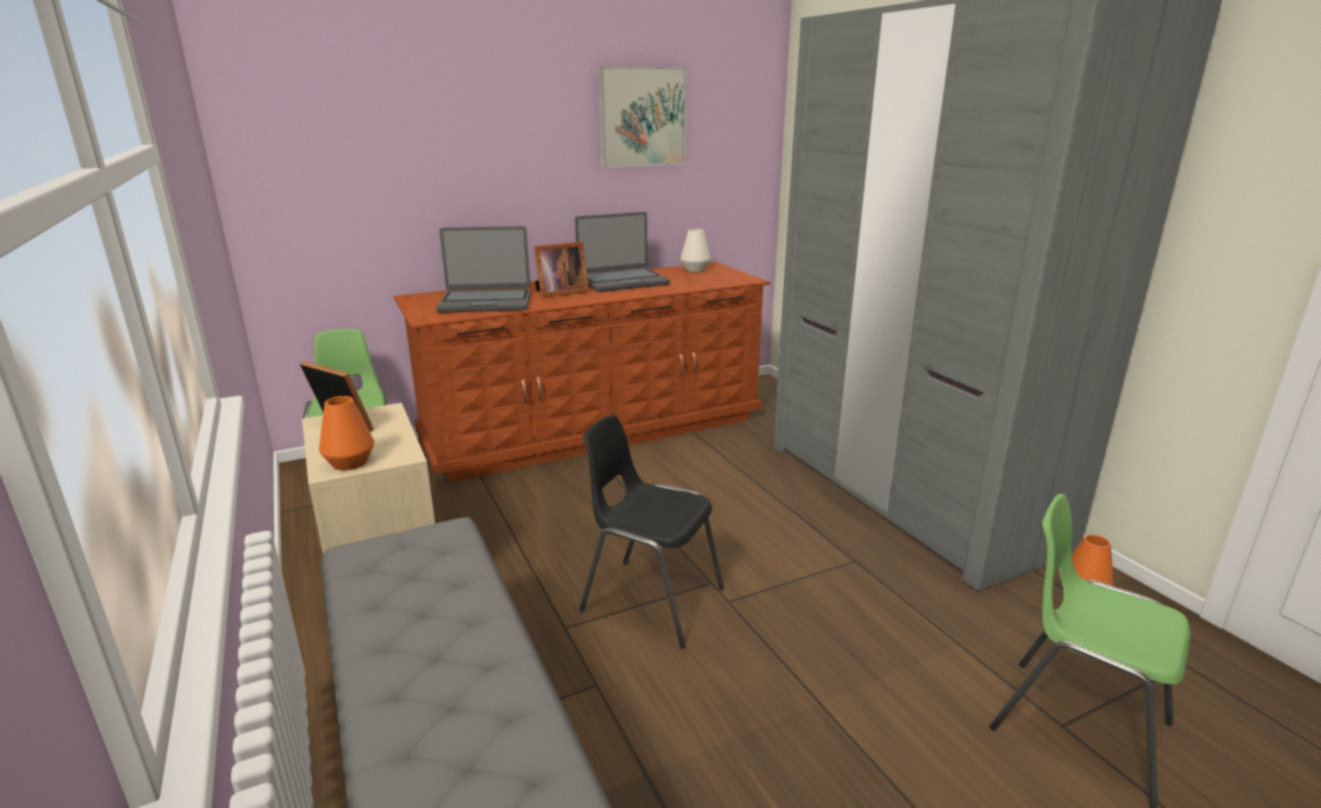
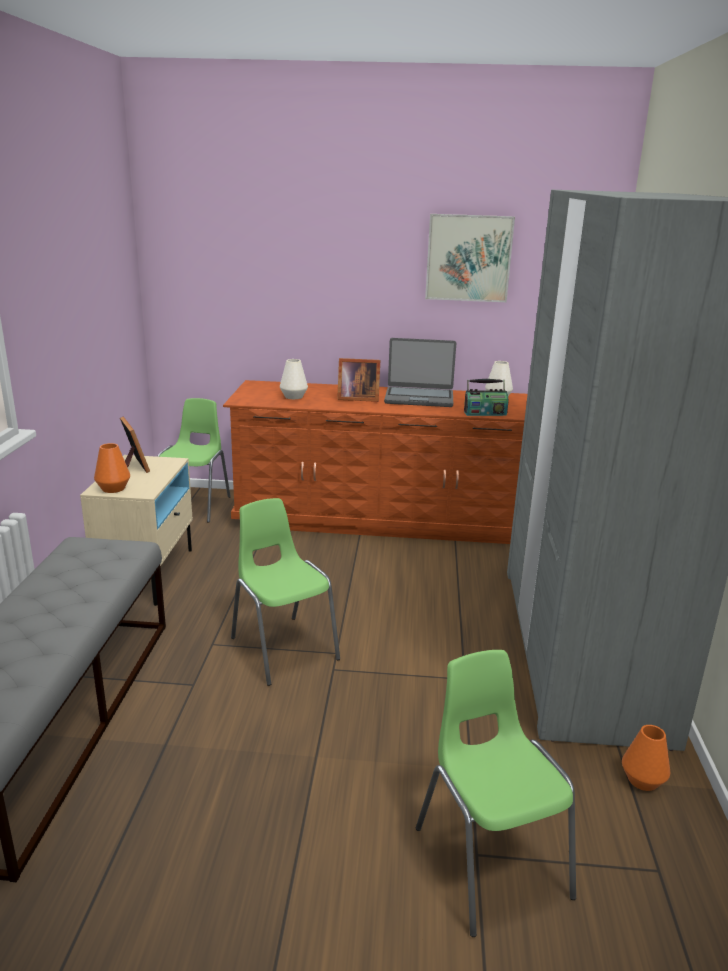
camera: 30 degrees right, 0 degrees up
(485, 302) = (294, 396): laptop -> white vase
(651, 600) = (283, 648): black chair -> green chair
(709, 284) = (485, 413): none -> radio

